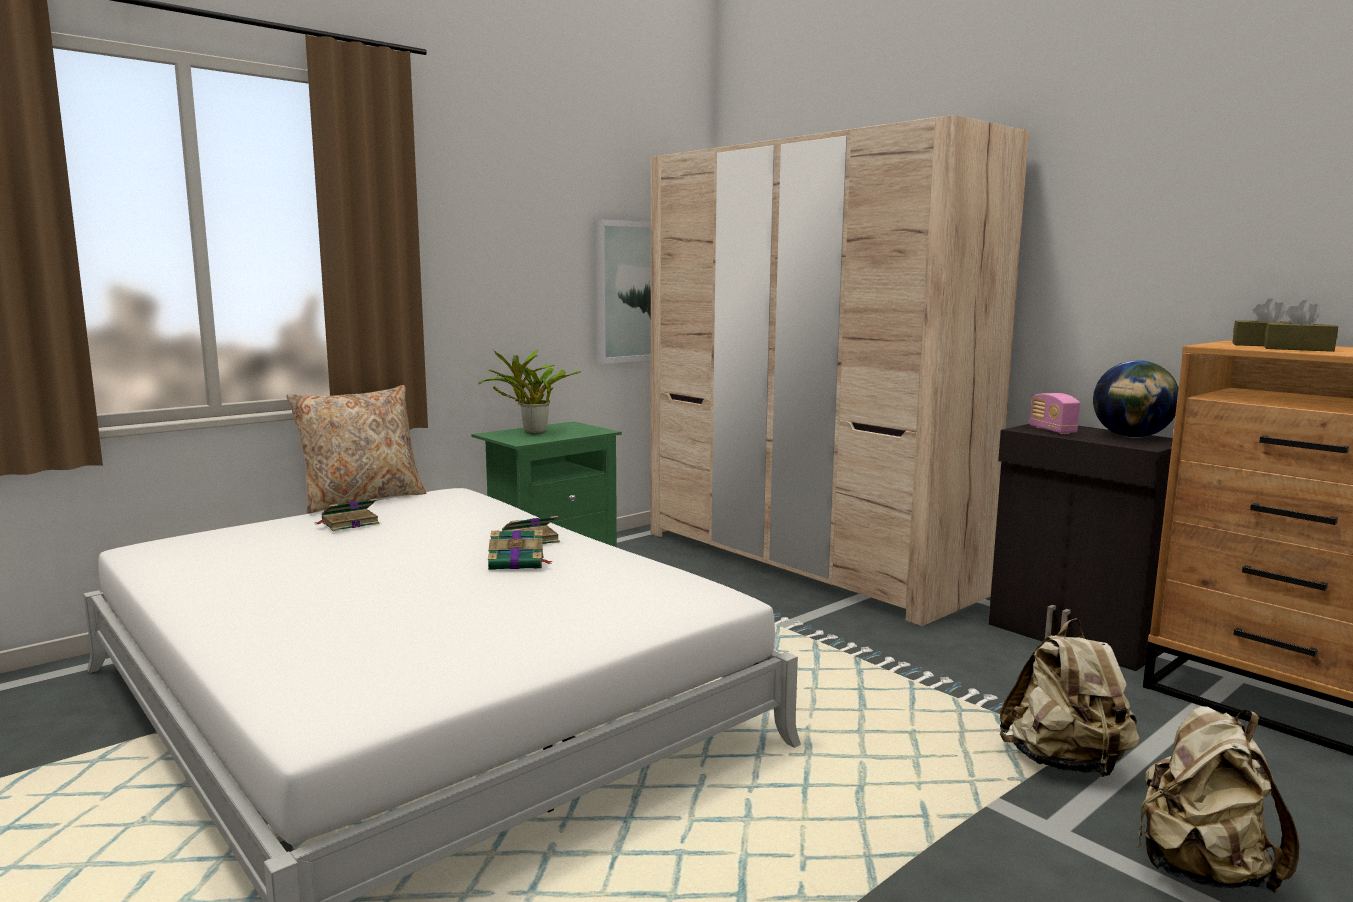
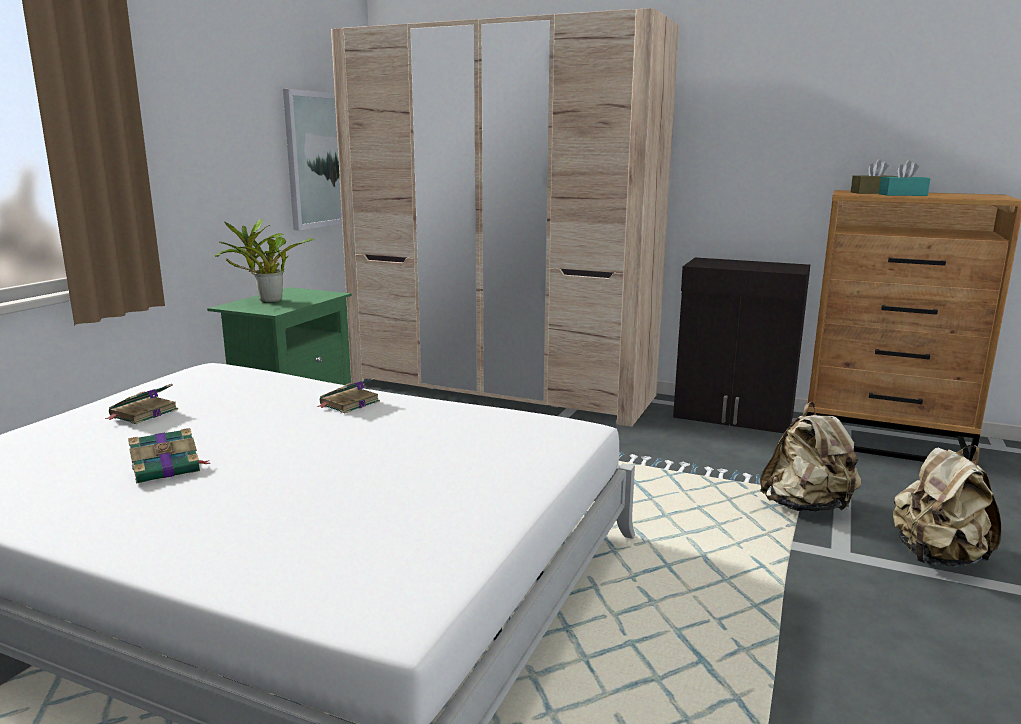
camera: 25 degrees left, 5 degrees up
(361, 499) = (119, 387): beige pillow -> none
(518, 563) = (369, 426): book -> book (168, 469)
(1052, 430) = (716, 264): radio -> none
(1131, 437) = (772, 265): globe -> none
(1298, 349) = (902, 195): brown tissue box -> turquoise tissue box

